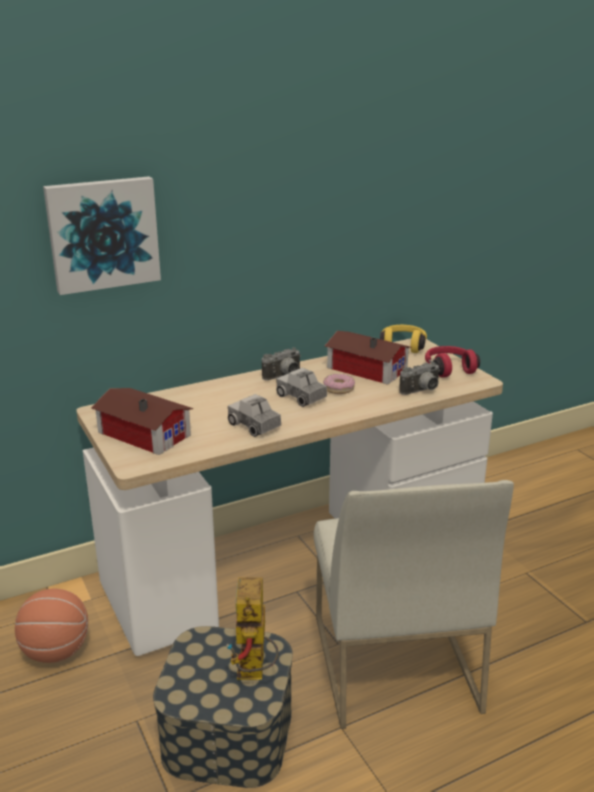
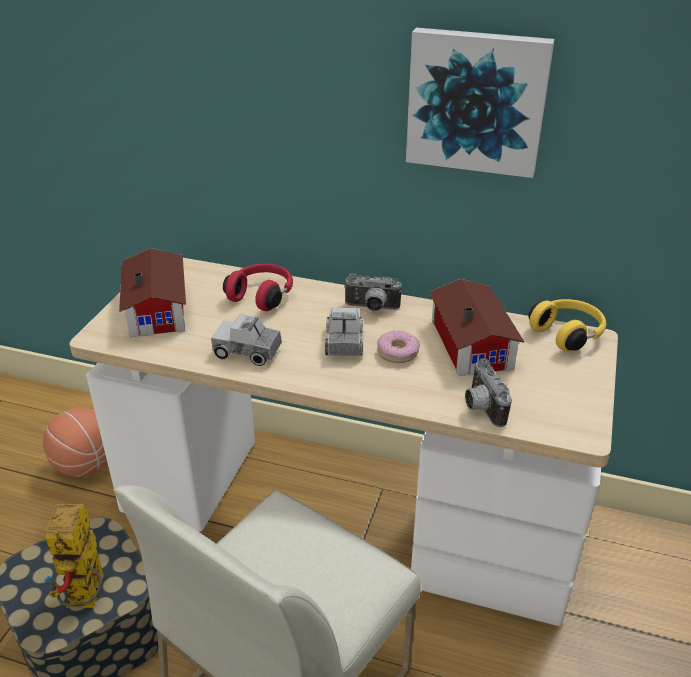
camera: 45 degrees right, 10 degrees up
(103, 234) = (189, 77): picture -> picture (476, 101)
(254, 426) = (248, 352): toy truck -> toy truck turned 75 degrees counterclockwise
(254, 673) = (88, 600): toy robot -> toy robot turned 45 degrees counterclockwise
(422, 391) = (481, 407): camera -> camera turned 60 degrees clockwise
(448, 369) = (569, 395): red headphones -> red headphones (262, 295)

